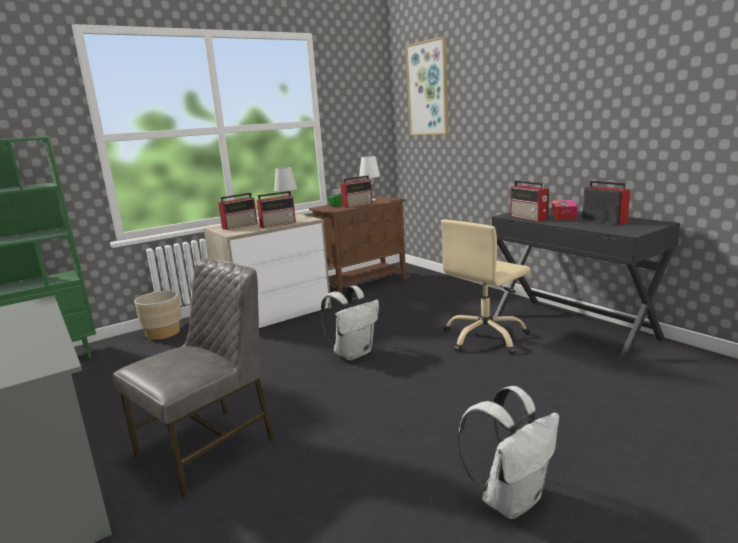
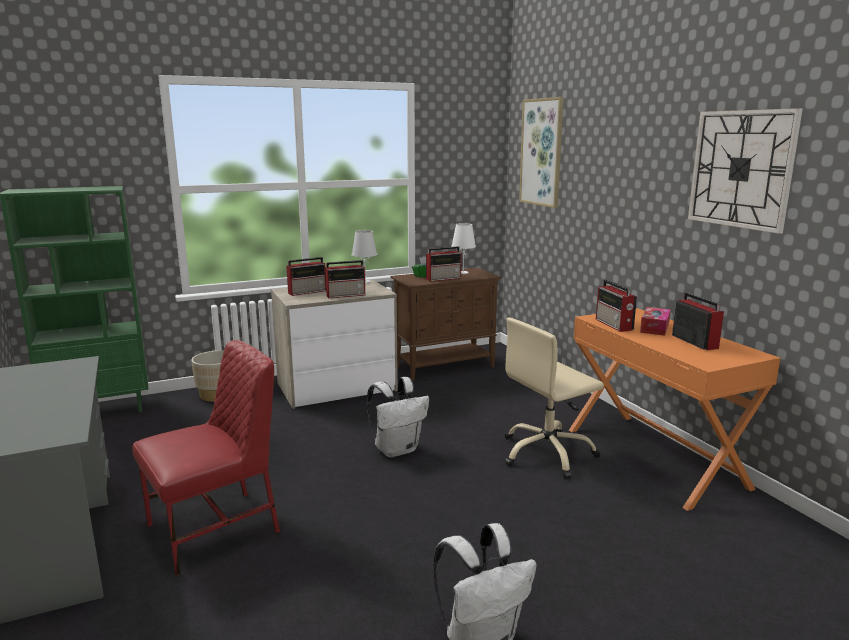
camera: 10 degrees right, 0 degrees up
(209, 447) = (216, 528): grey chair -> red chair
(573, 327) = (654, 457): black desk -> orange desk
(627, 68) = (741, 169): none -> wall clock

